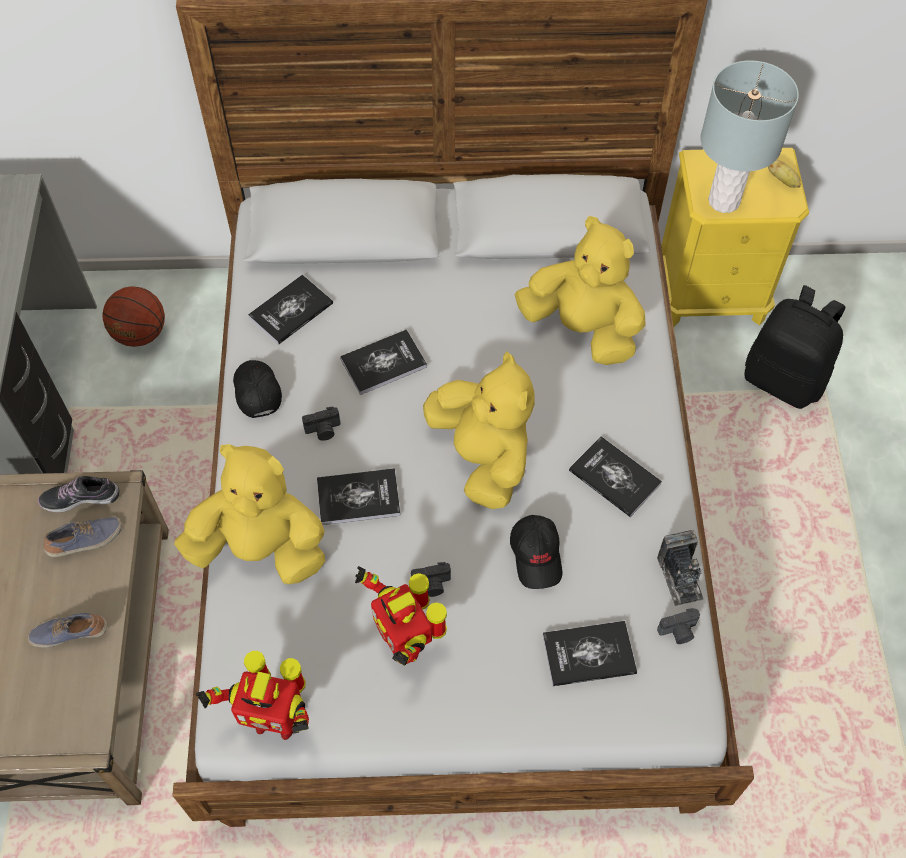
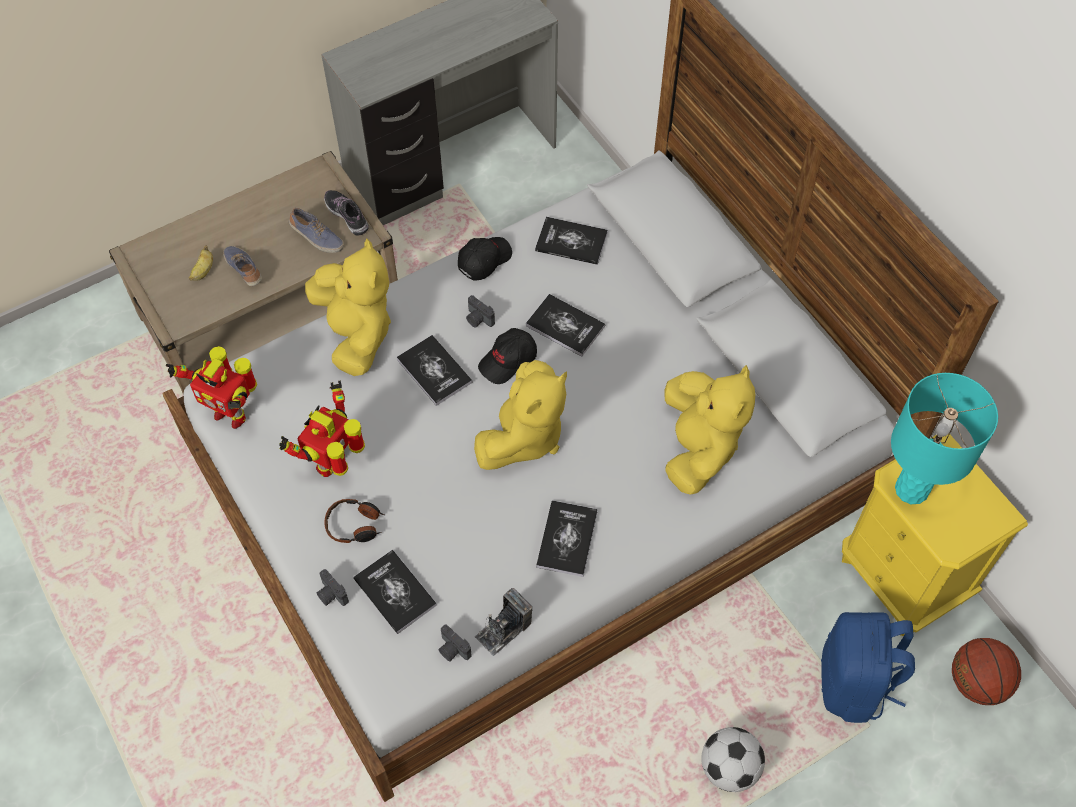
camera: 60 degrees right, 0 degrees up
(140, 334) = (551, 188): basketball -> basketball (976, 682)
(274, 720) = (230, 413): toy robot -> toy robot turned 45 degrees counterclockwise
(432, 585) = (391, 457): camera -> camera (331, 595)
(490, 657) = (355, 525): none -> headphones
(537, 555) = (460, 516): black cap -> black cap (508, 361)
(724, 201) = (912, 490): grey table lamp -> turquoise table lamp
(782, 180) = (977, 528): banana -> banana (203, 271)
(784, 379) = (854, 683): black backpack -> blue backpack
(813, 508) = (729, 768): none -> football

